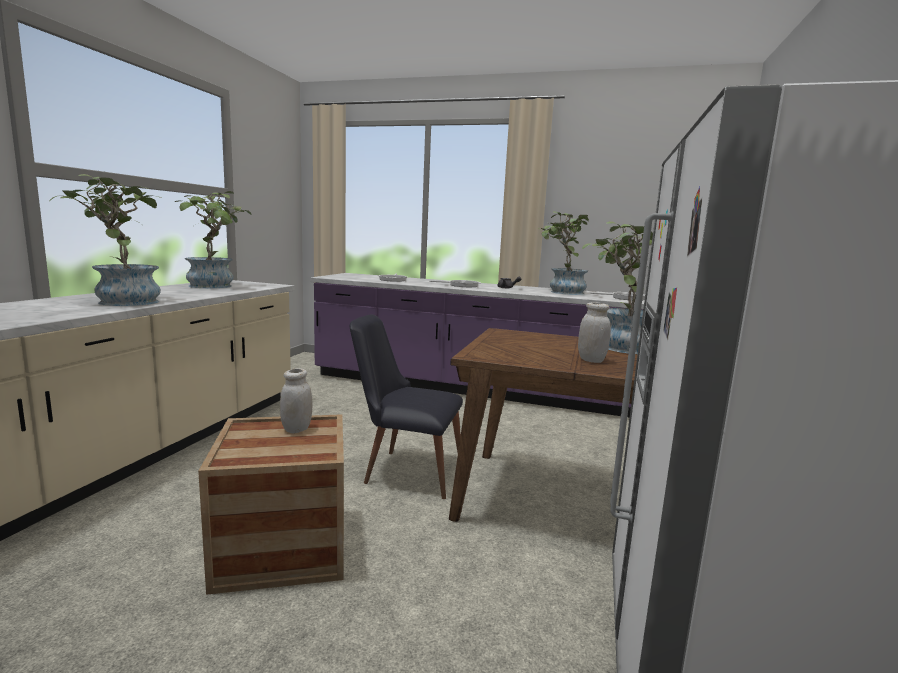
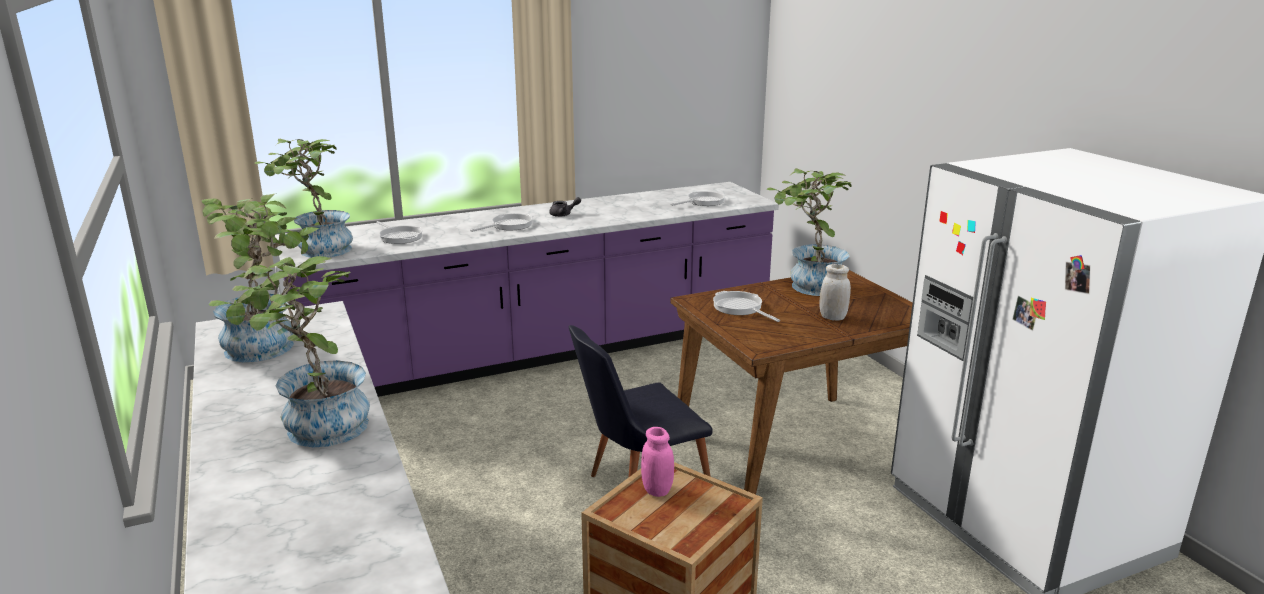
camera: 40 degrees left, 10 degrees up
(297, 429) = (657, 490): white jar -> pink jar
(523, 340) = (740, 308): none -> frying pan
(561, 292) = (628, 206): potted plant -> potted plant (317, 251)

